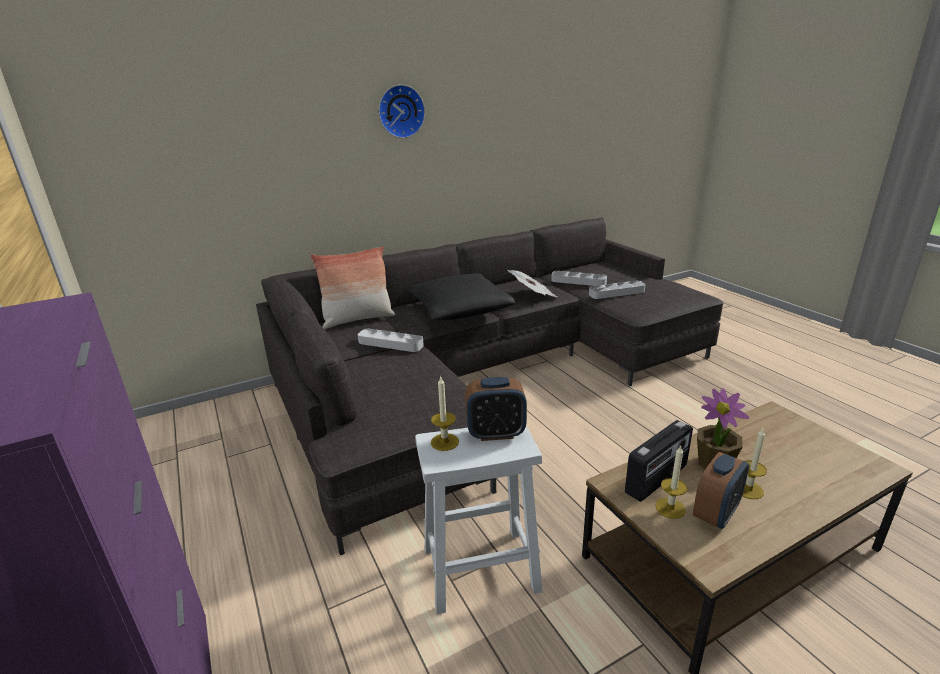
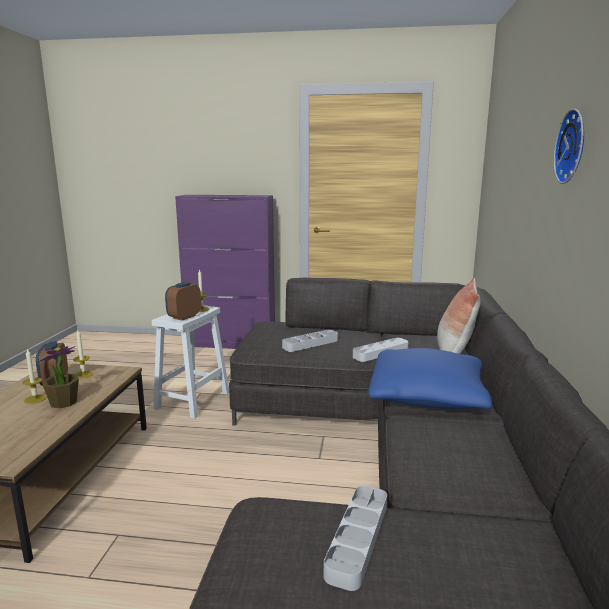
camera: 125 degrees right, 10 degrees down
(460, 311) = (427, 396): black pillow -> blue pillow
(532, 296) = (431, 455): newspaper -> none
(578, 281) = (462, 532): grey tray -> grey tray (310, 344)
(657, 480) = (99, 381): radio -> none

